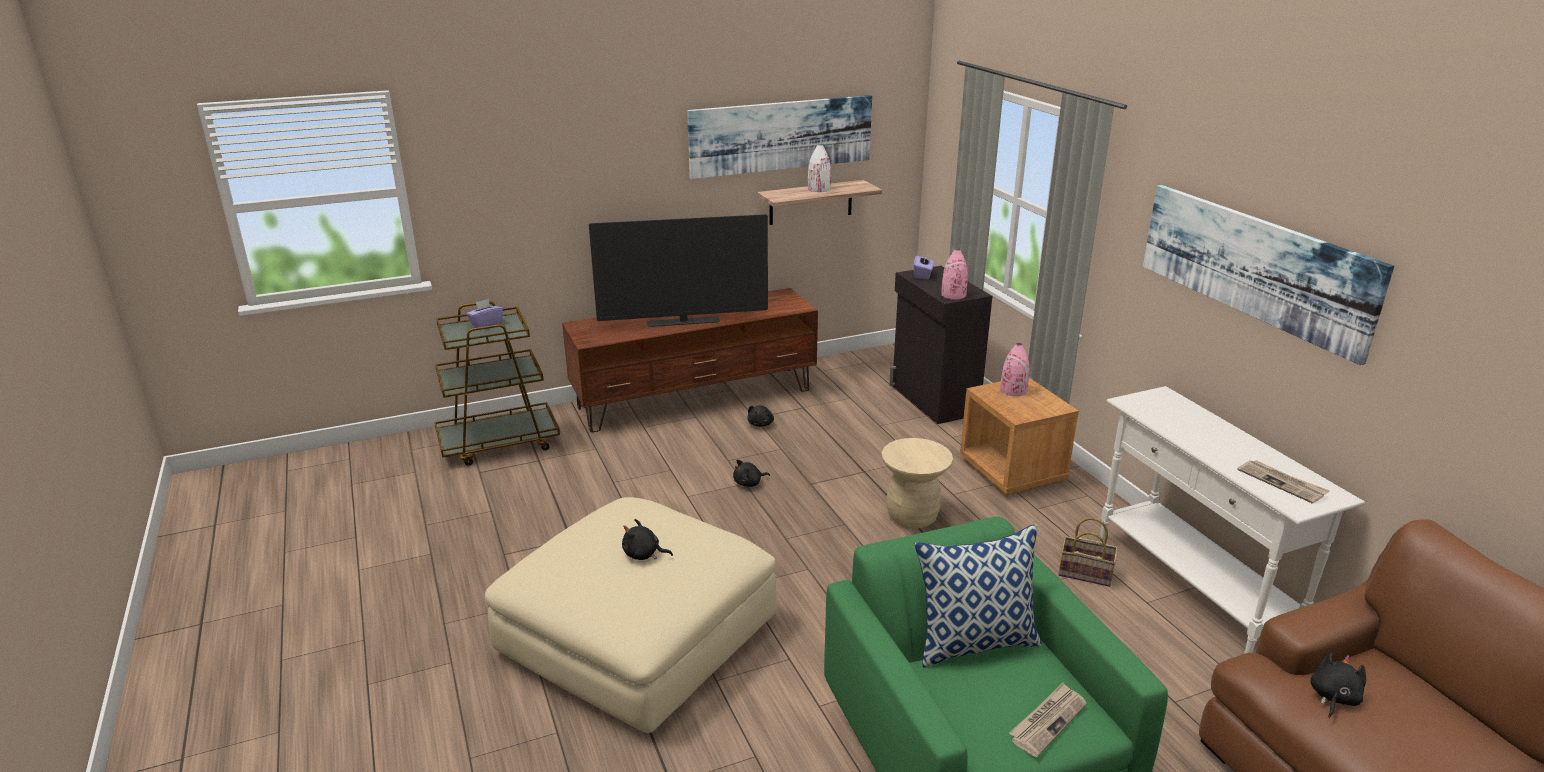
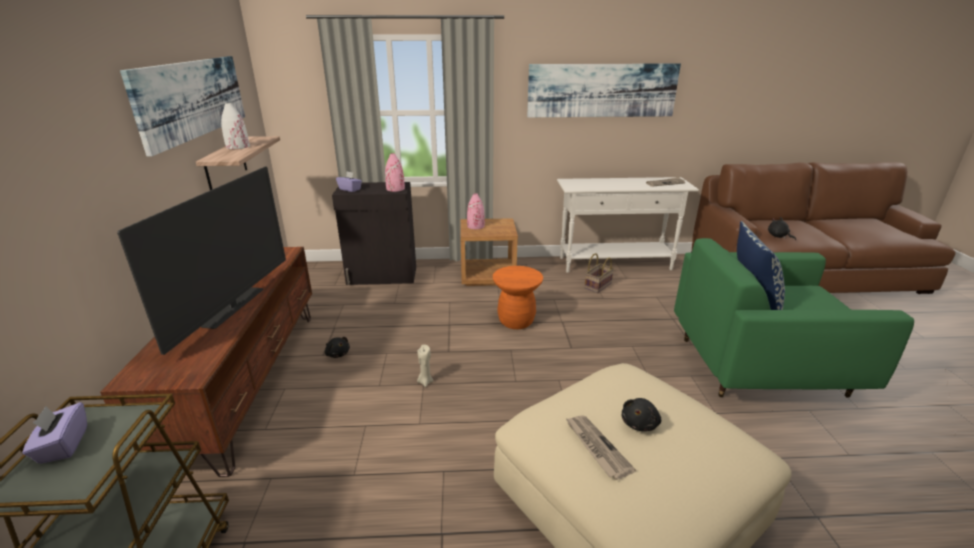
camera: 70 degrees left, 0 degrees up
(749, 483) = (425, 381): black plush toy -> beige candle
(912, 516) = (516, 321): beige stool -> orange stool
(1047, 721) = (820, 298): newspaper -> newspaper (596, 447)

